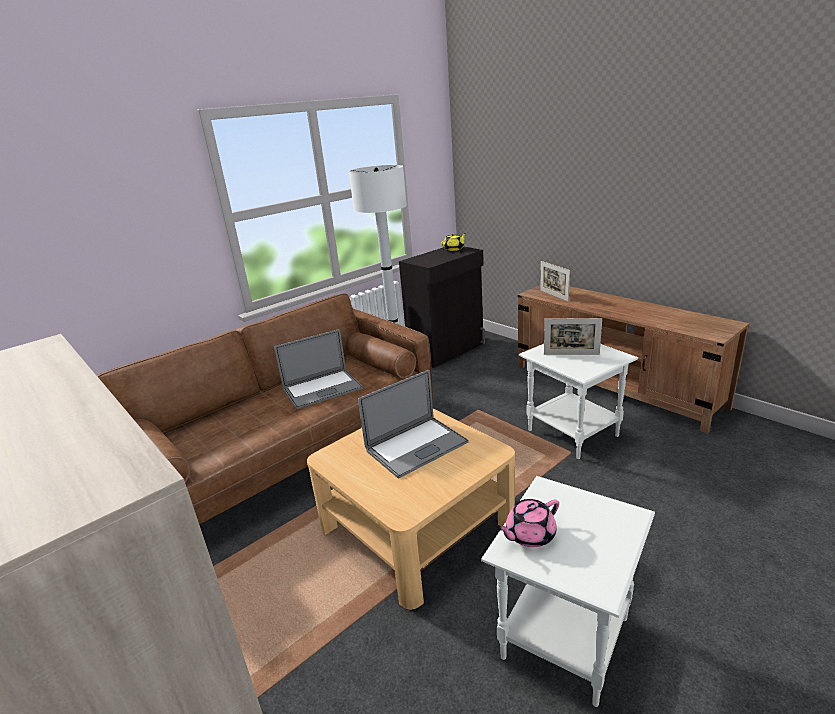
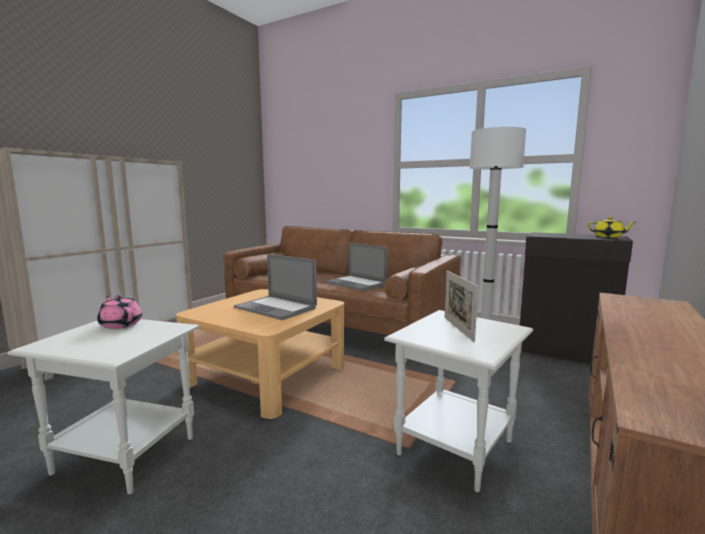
camera: 70 degrees right, 15 degrees down
(553, 295) = (631, 305): picture frame -> none

